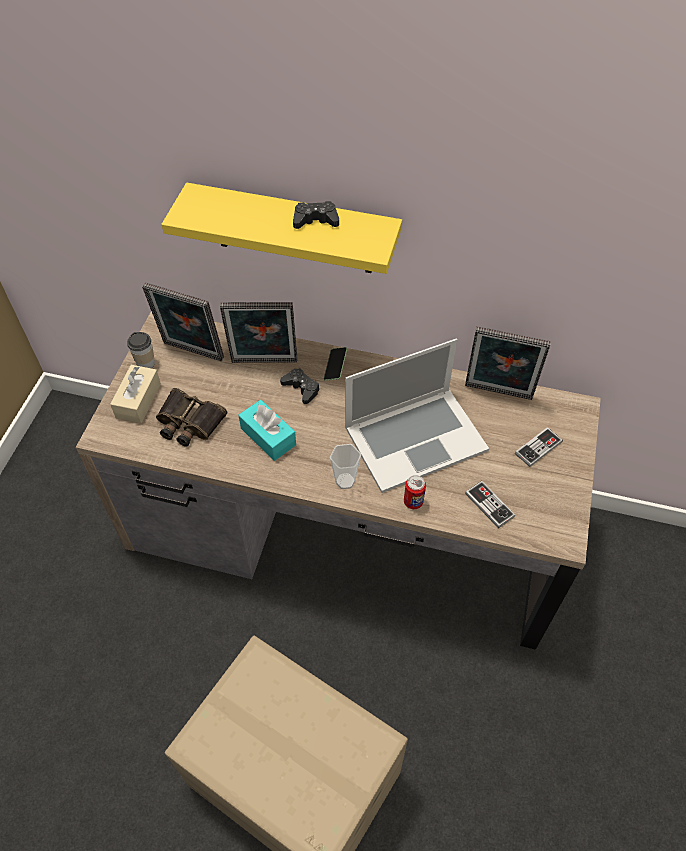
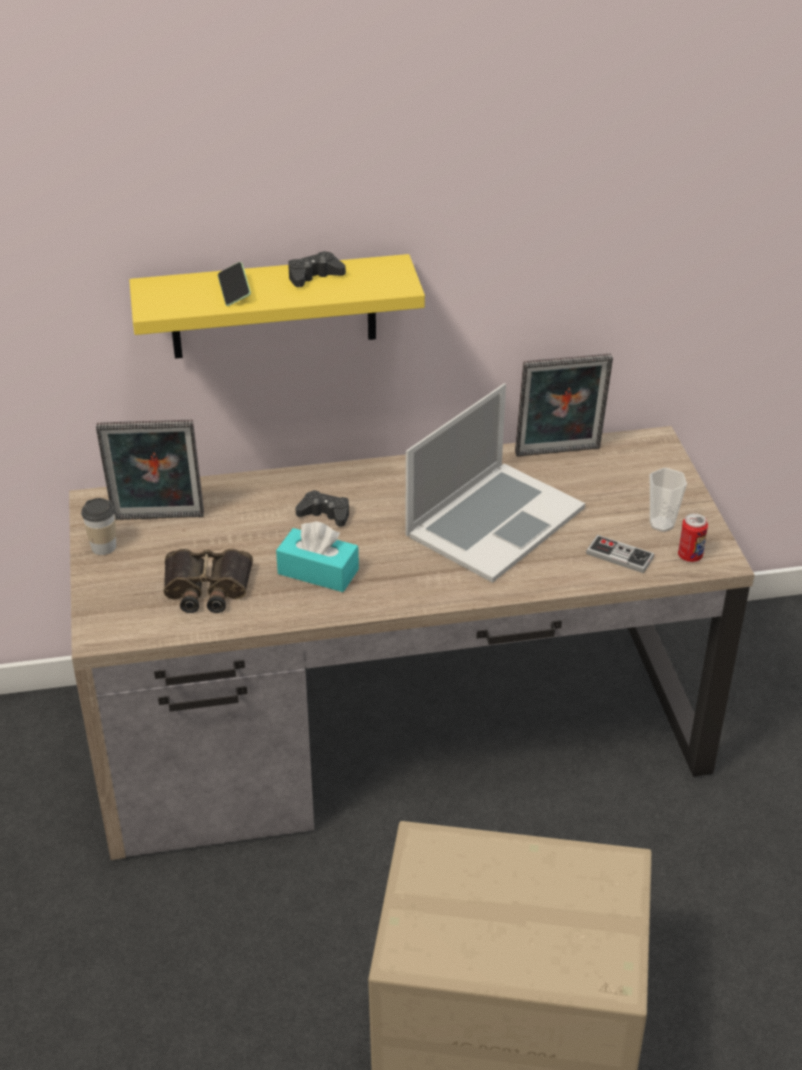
camera: 25 degrees left, 15 degrees down
(138, 400) = (122, 586): beige tissue box -> none
(264, 363) = (260, 503): picture frame -> none
(335, 367) = (352, 482): phone -> phone (234, 291)
(345, 481) = (442, 585): cup -> cup (661, 524)
(413, 502) = (534, 579): can -> can (690, 556)
(538, 448) = (636, 489): game controller -> none

